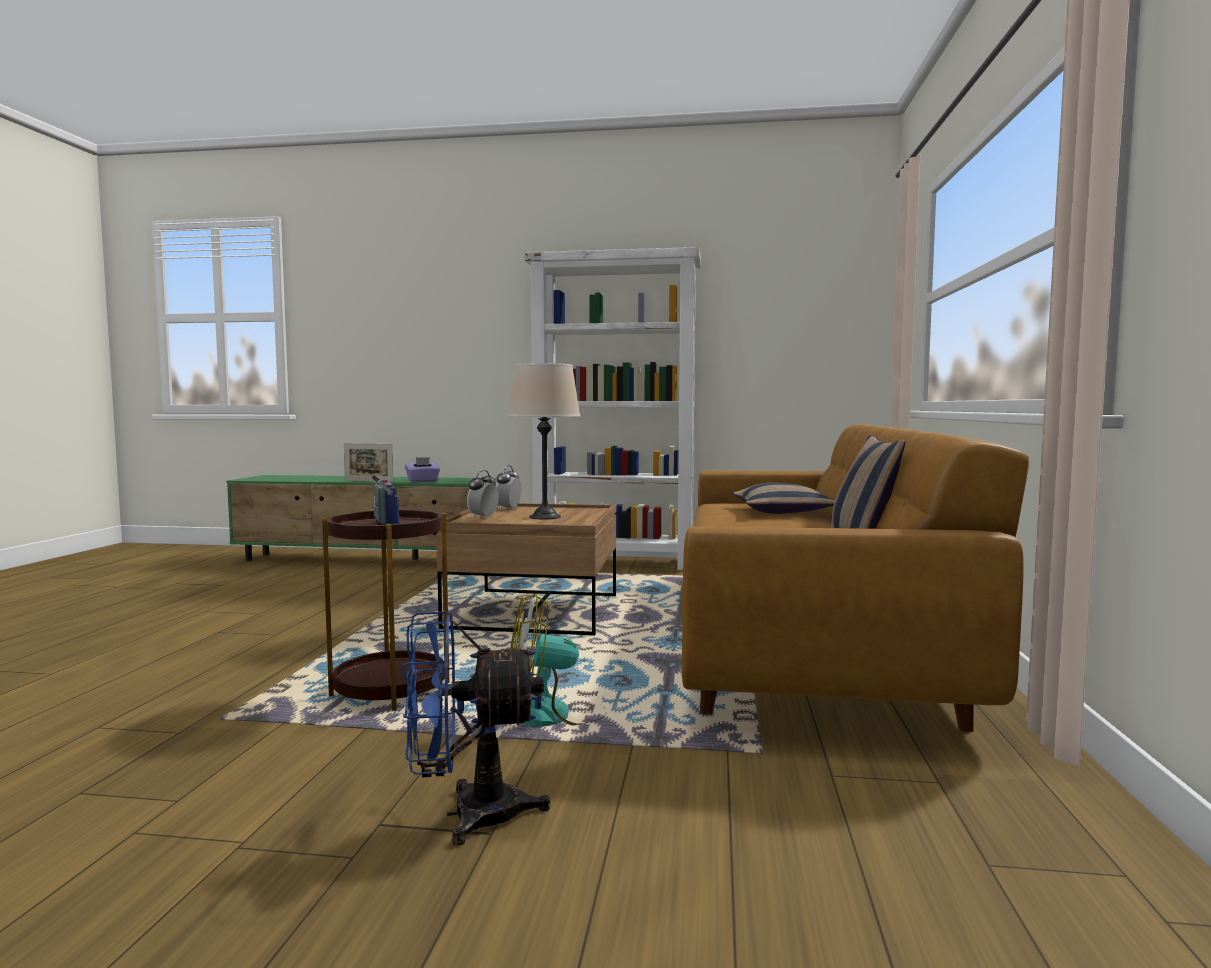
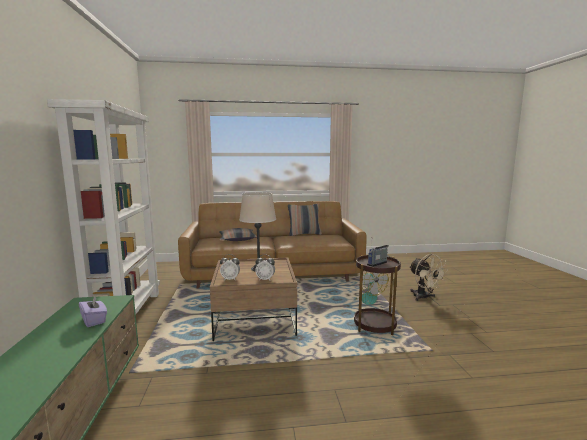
camera: 105 degrees left, 5 degrees up
(369, 481) = (72, 351): picture frame -> none
(468, 814) = (424, 297): blue fan -> beige fan

